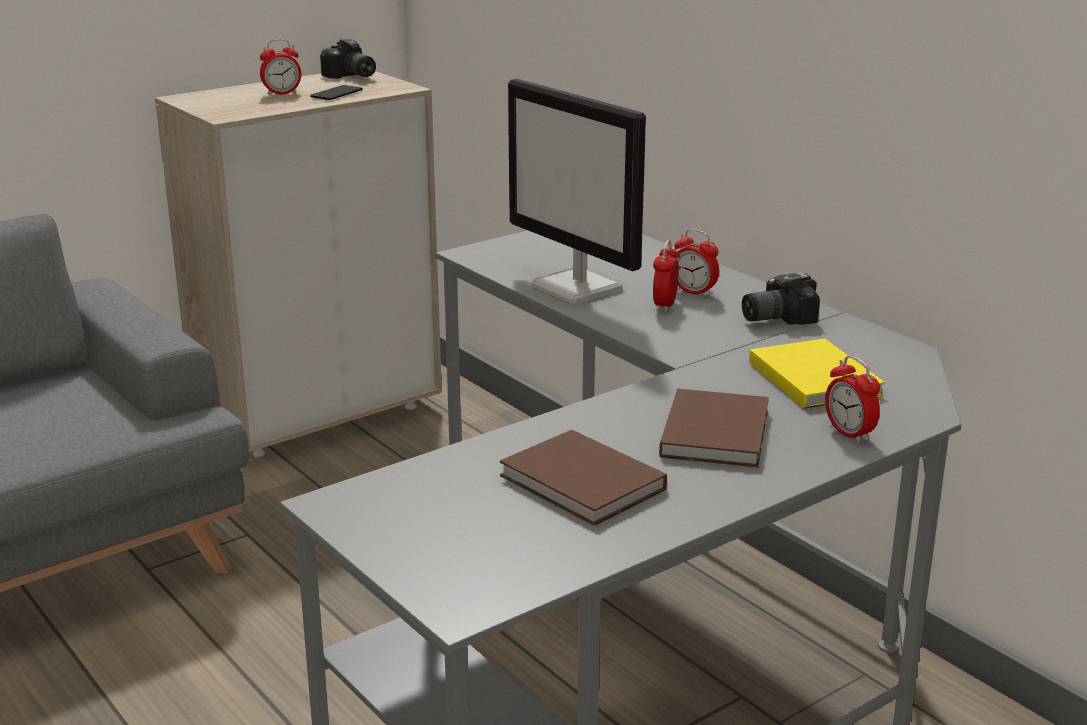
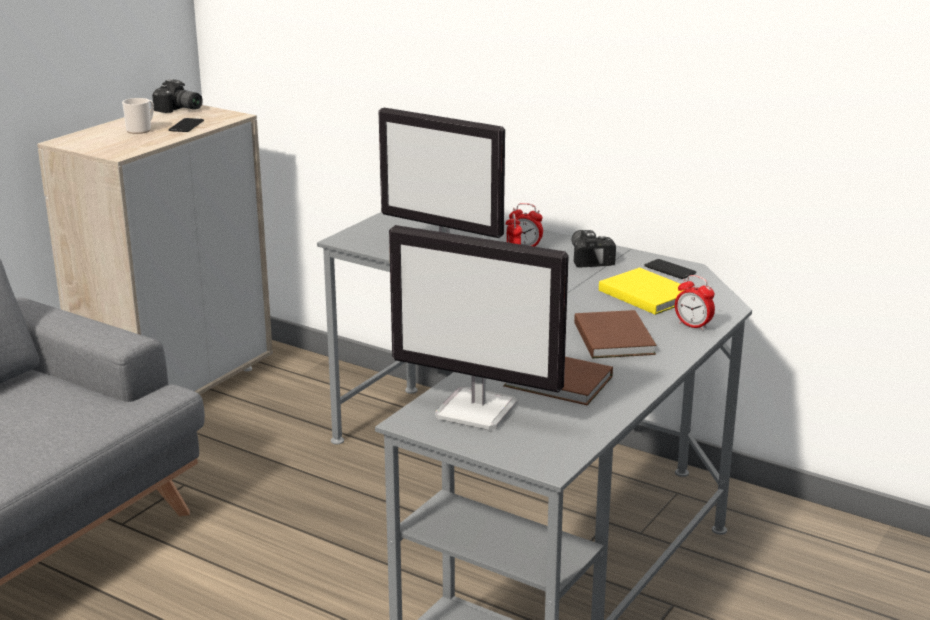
camera: 20 degrees left, 0 degrees up
(282, 93) = (141, 130): alarm clock -> mug
(435, 505) = (478, 410): none -> monitor
(774, 317) = (590, 258): camera -> camera turned 120 degrees clockwise
(876, 349) = (670, 270): none -> phone

